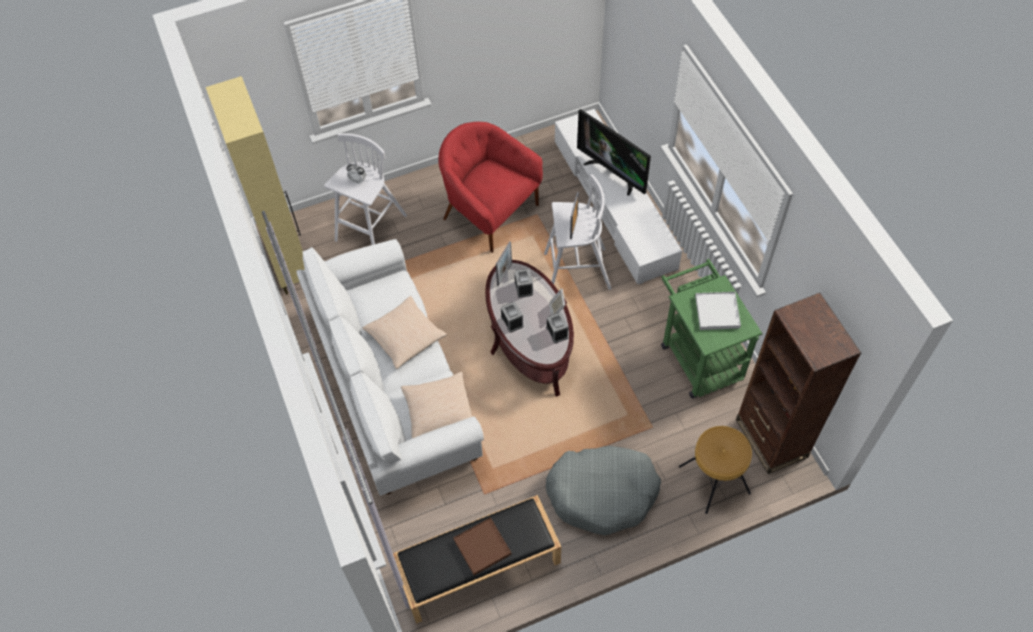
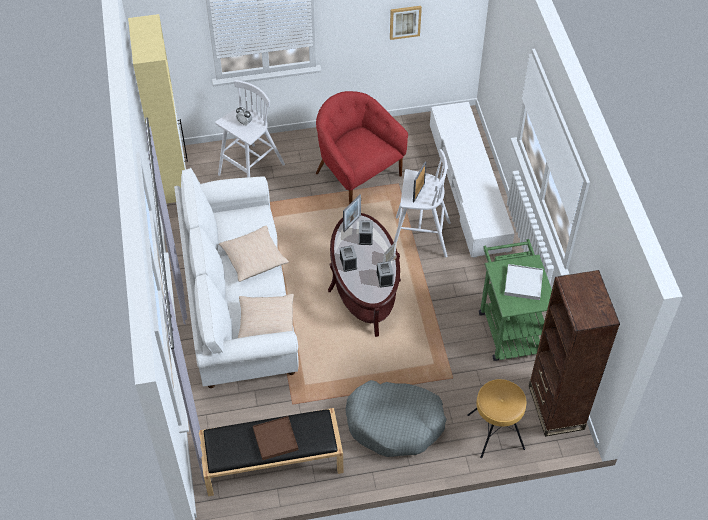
camera: 10 degrees right, 5 degrees down
(517, 33) = (405, 22): none -> picture
(613, 173) = (470, 158): television -> none

